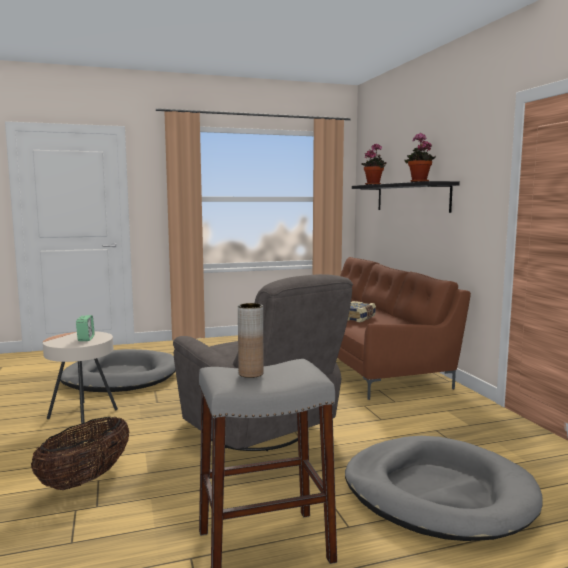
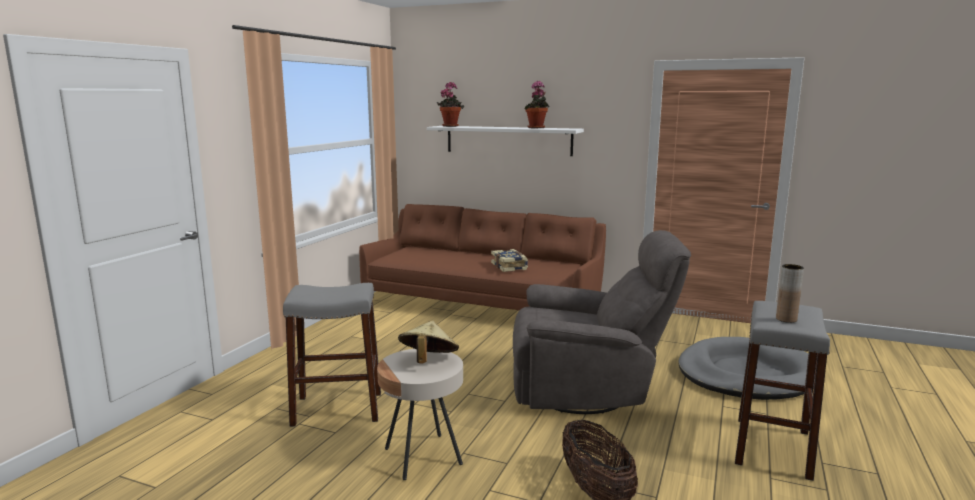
camera: 50 degrees left, 5 degrees up
(86, 339) = (428, 361): alarm clock -> beige hat
(121, 377) = (337, 409): grey dog bed -> grey stool
(411, 197) = (508, 140): black shelf -> white shelf

